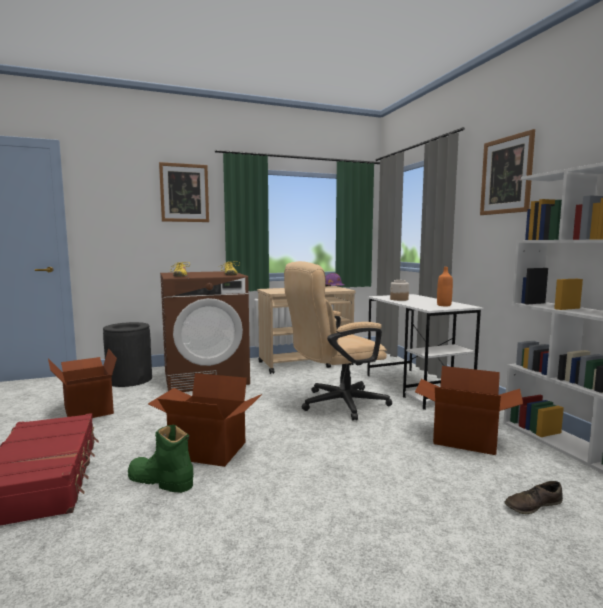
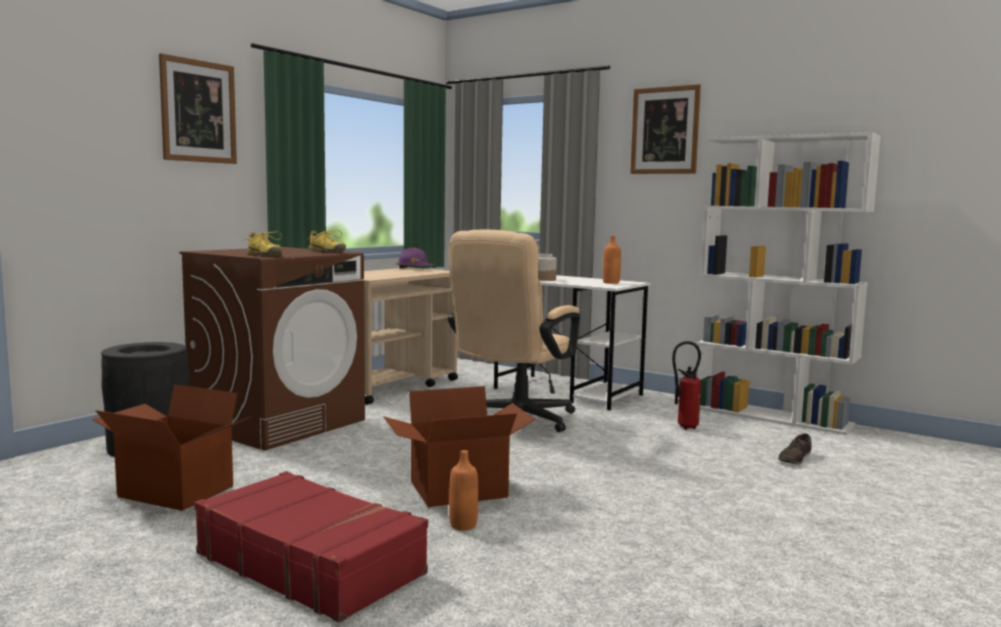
camera: 35 degrees left, 0 degrees up
(160, 480) = (463, 525): green boot -> orange bottle
(464, 440) = (683, 427): cardboard box -> fire extinguisher

